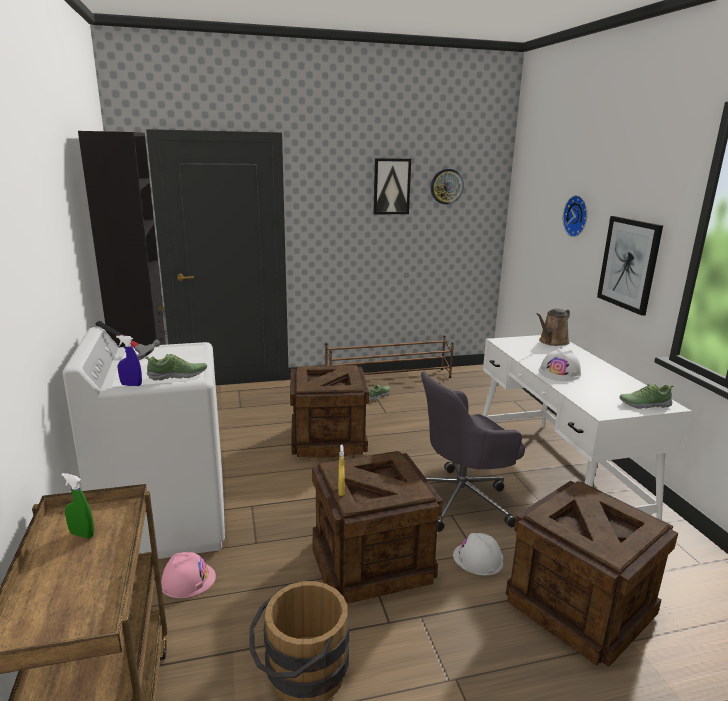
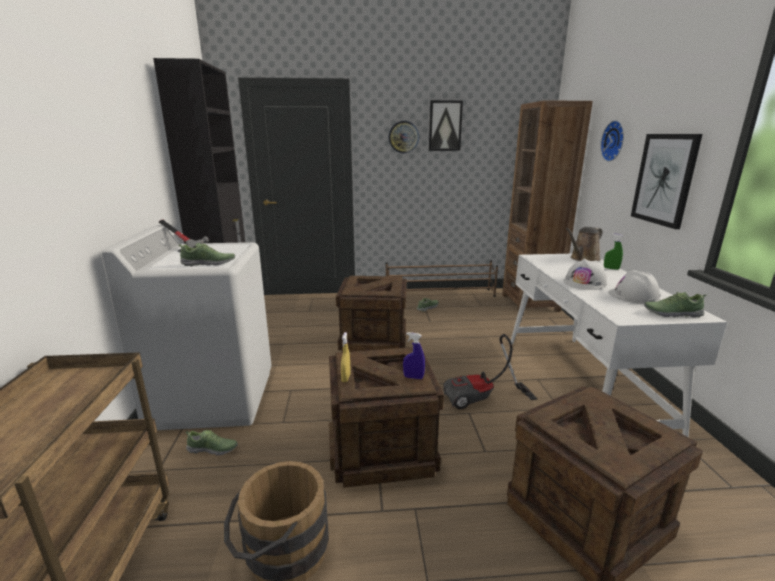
camera: 10 degrees right, 0 degrees up
(82, 534) = (60, 393): green spray bottle -> green spray bottle (611, 268)
(131, 385) = (164, 268): blue spray bottle -> blue spray bottle (413, 377)
(188, 580) = (213, 449): pink hard hat -> shoe
(446, 186) = (495, 126): wall clock -> wall clock (403, 137)
(462, 499) = (482, 400): grey office chair -> vacuum cleaner
(478, 559) = (486, 457): white hard hat -> white hard hat (633, 296)
(490, 383) = (530, 303): none -> brown bookcase

